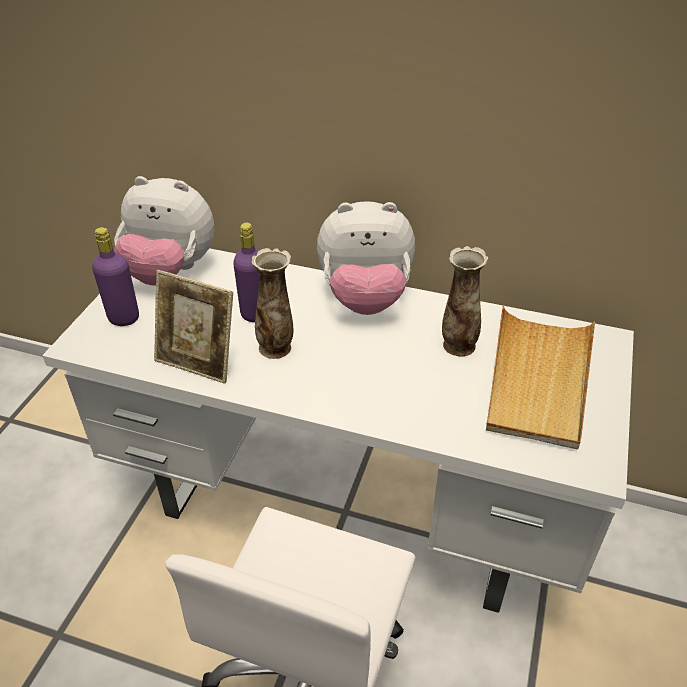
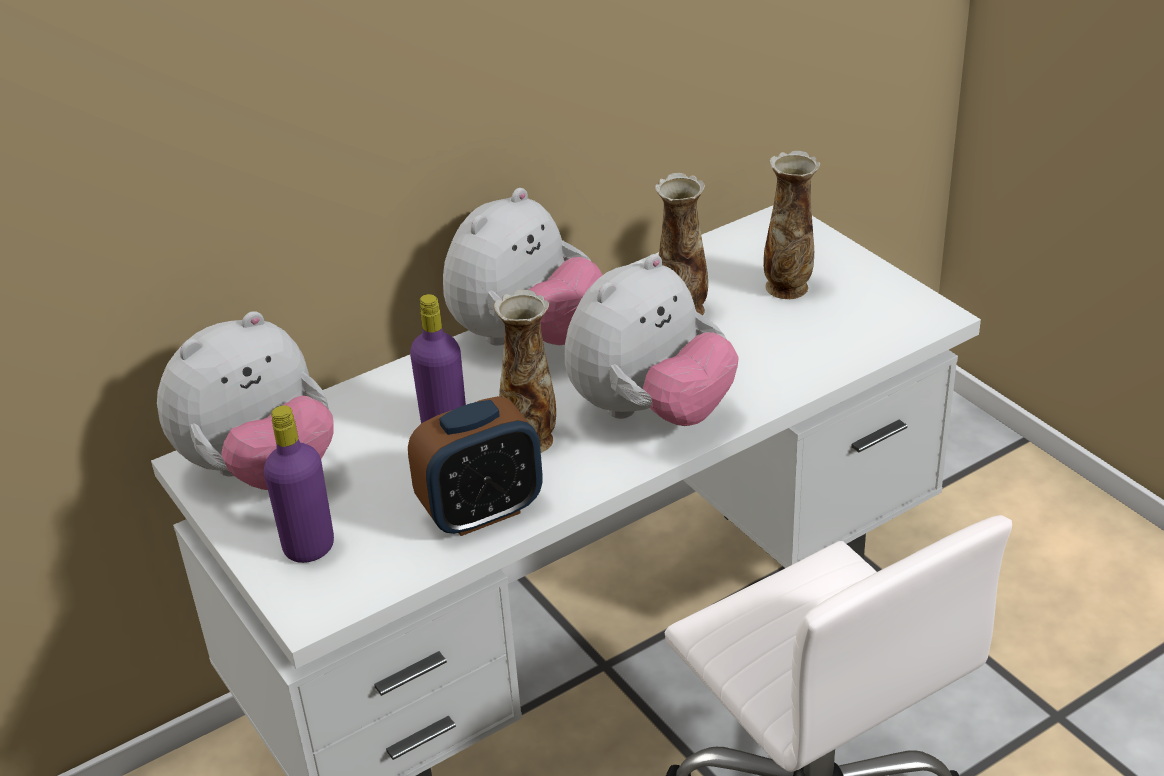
camera: 50 degrees left, 5 degrees down
(198, 362) = (481, 512): picture frame -> alarm clock
(347, 382) = (650, 412): none -> plush toy
(538, 379) = (788, 288): beige tray -> vase

